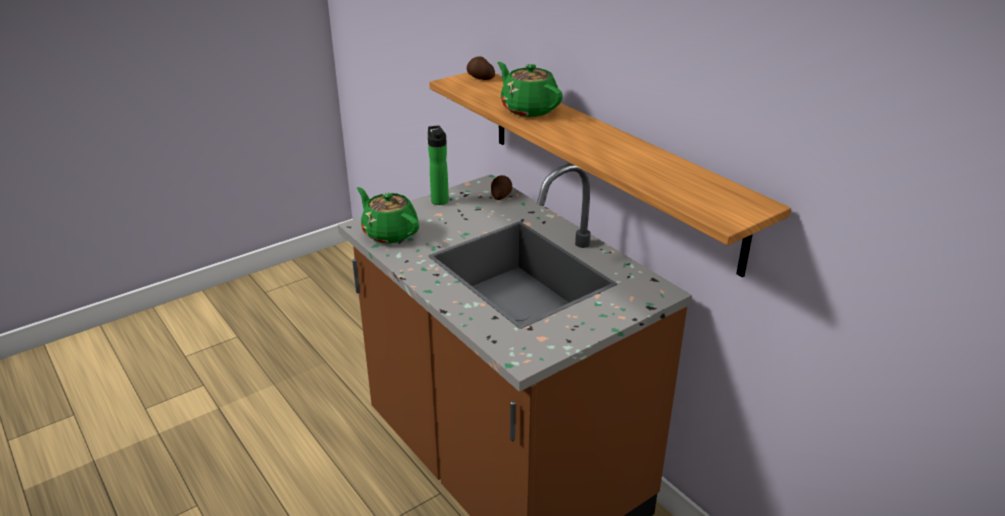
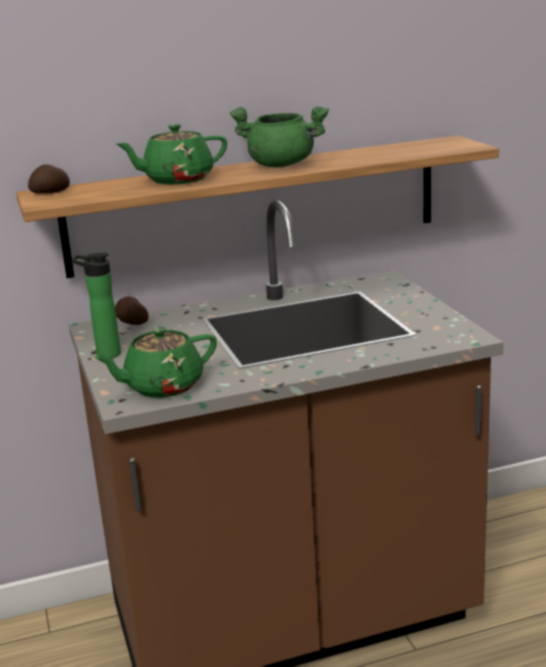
camera: 70 degrees left, 10 degrees down
(597, 138) = (282, 165): none -> green cooking pot

